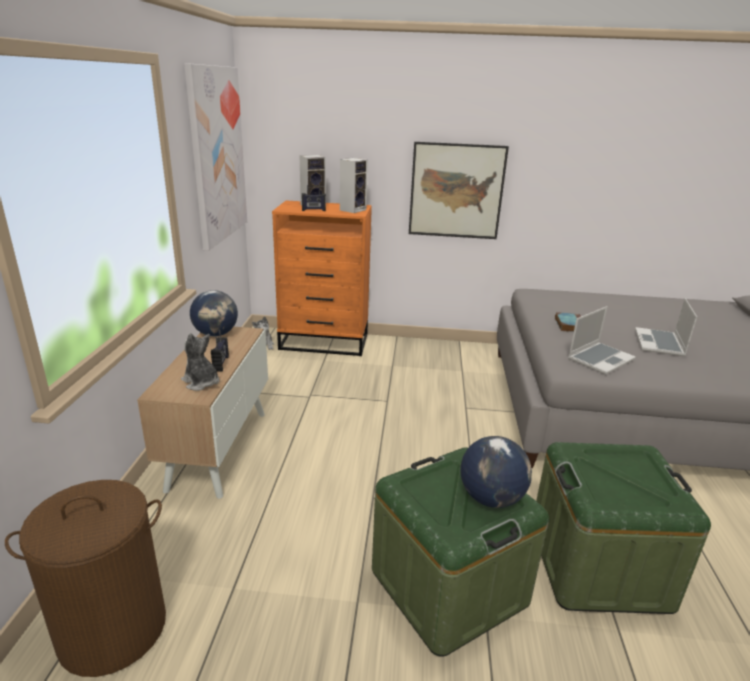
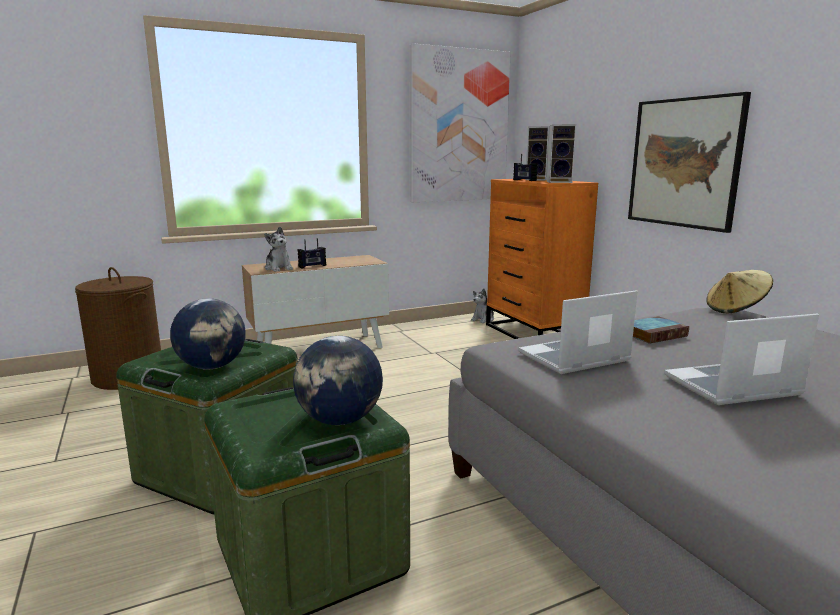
camera: 60 degrees right, 10 degrees down
(201, 382) = (279, 268): plush toy -> plush toy turned 135 degrees clockwise
(216, 334) = (356, 258): globe -> globe (340, 420)
(539, 291) = (736, 309): none -> beige hat
(600, 359) = (573, 358): laptop -> laptop turned 135 degrees clockwise

